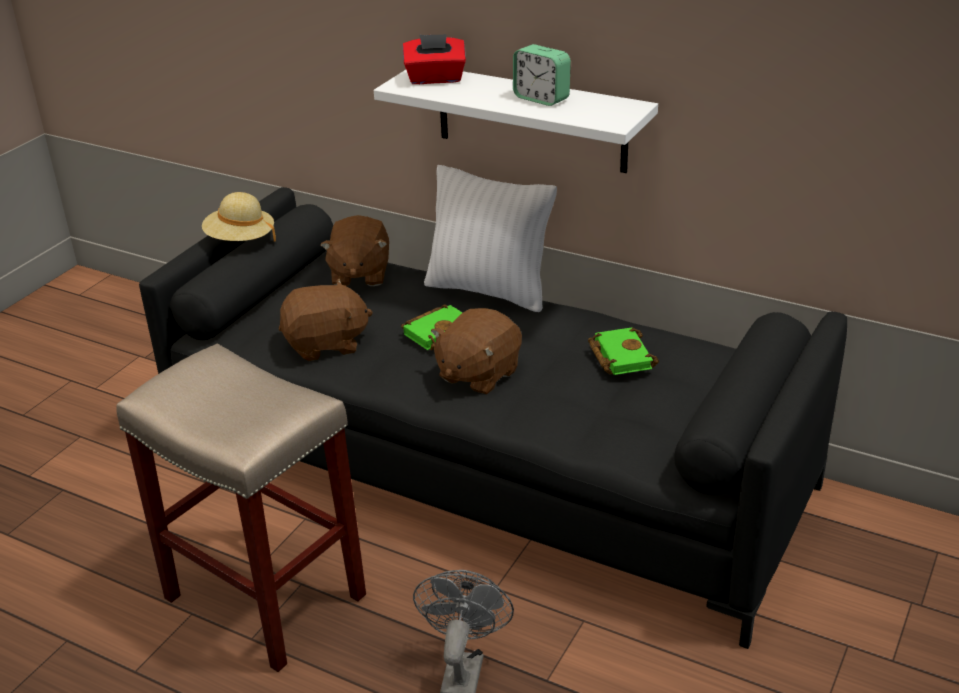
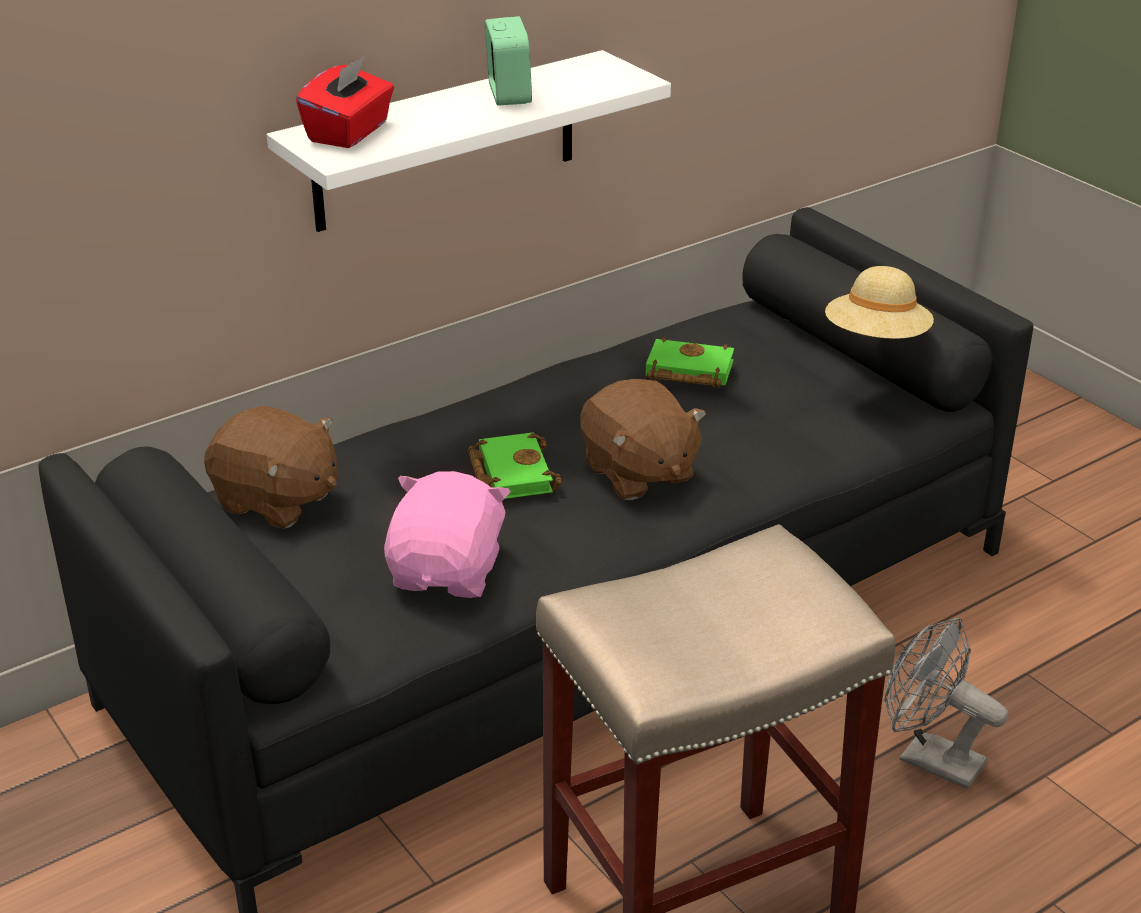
camera: 65 degrees left, 0 degrees up
(240, 240) = (170, 537): beige hat -> beige hat (876, 339)
(326, 344) = (448, 572): brown plush toy -> pink plush toy
(489, 291) = (446, 412): white pillow -> none
(541, 98) = (508, 94): alarm clock -> alarm clock turned 75 degrees counterclockwise

